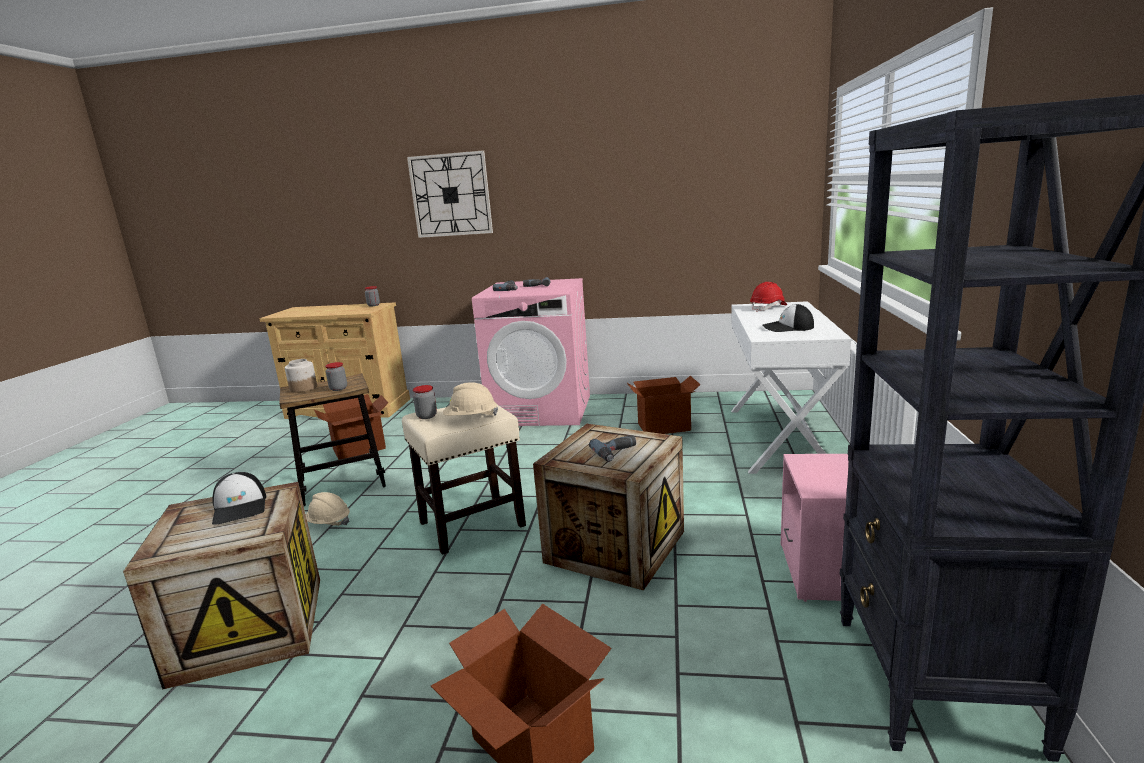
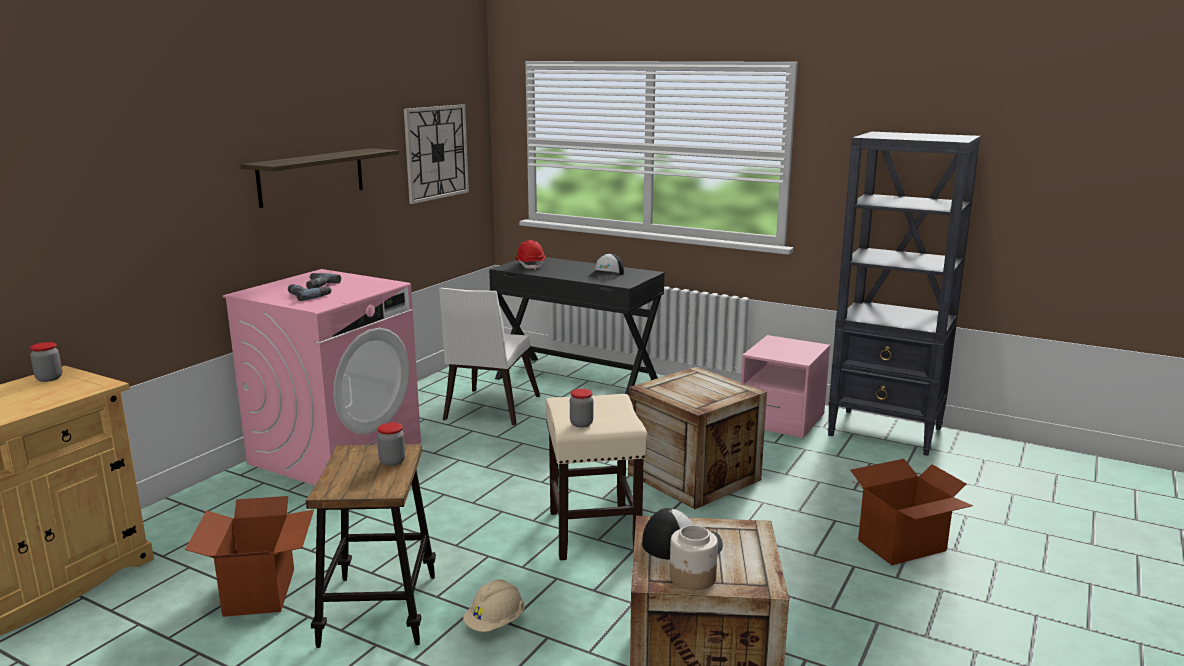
camera: 70 degrees left, 0 degrees up
(303, 388) = (348, 483): jar -> jar (692, 577)
(451, 195) = (150, 168): wall clock -> wall clock (436, 152)
(471, 418) = (615, 407): beige hard hat -> none
(578, 207) = (311, 177): none -> shelf
(617, 453) = (708, 388): power drill -> none
(663, 427) = (488, 410): cardboard box -> white chair
(780, 438) = (577, 380): white desk -> black desk

